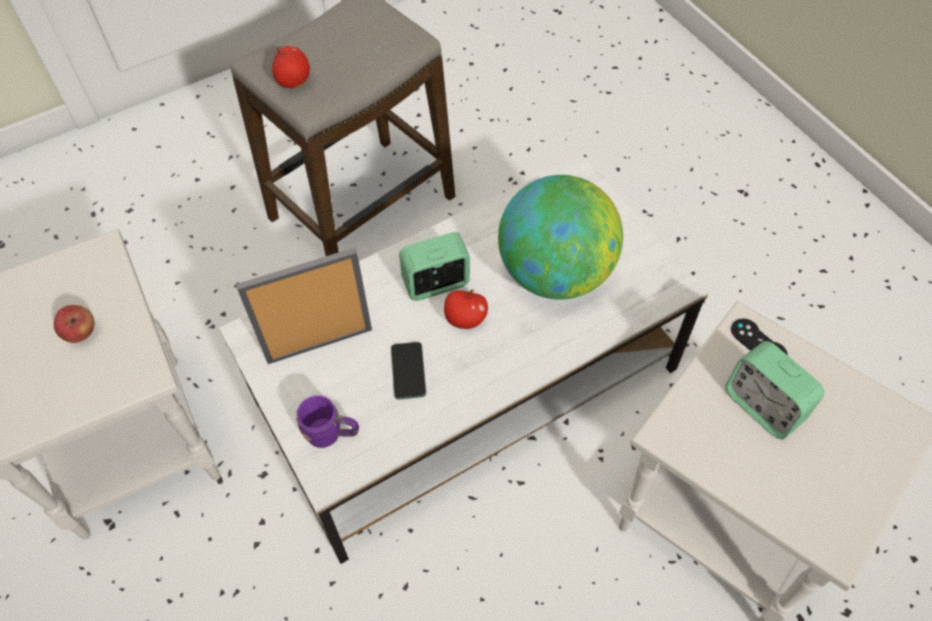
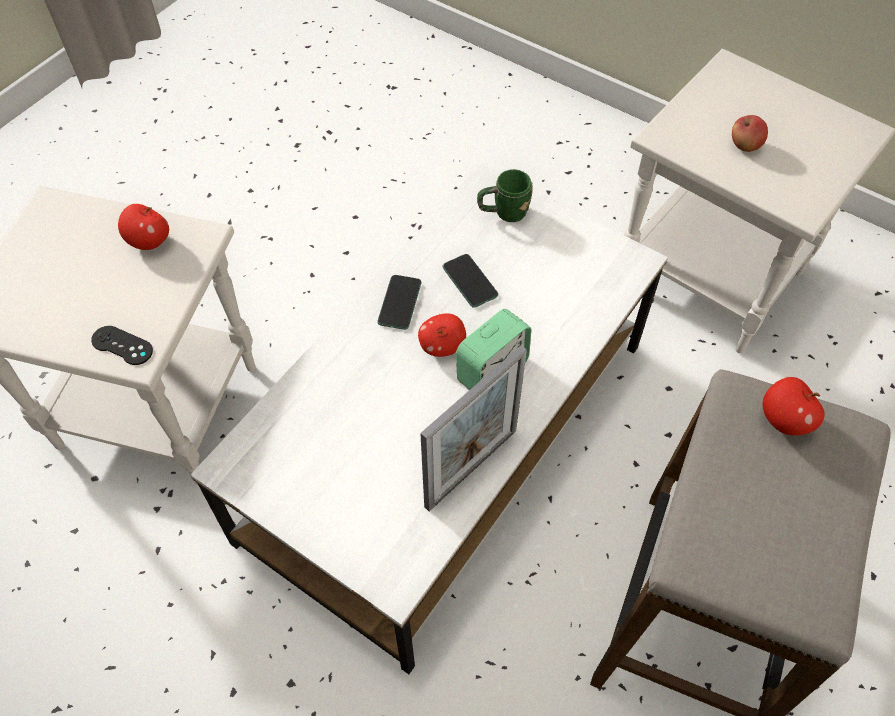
camera: 155 degrees right, 0 degrees up
(319, 344) = (565, 275): picture frame -> picture frame (471, 468)
(331, 434) = (503, 213): purple mug -> green mug
(483, 374) = (399, 303): none -> phone
(555, 273) = (370, 432): globe -> none
(722, 449) = (149, 241): none -> apple
(763, 406) = (114, 287): alarm clock -> none

